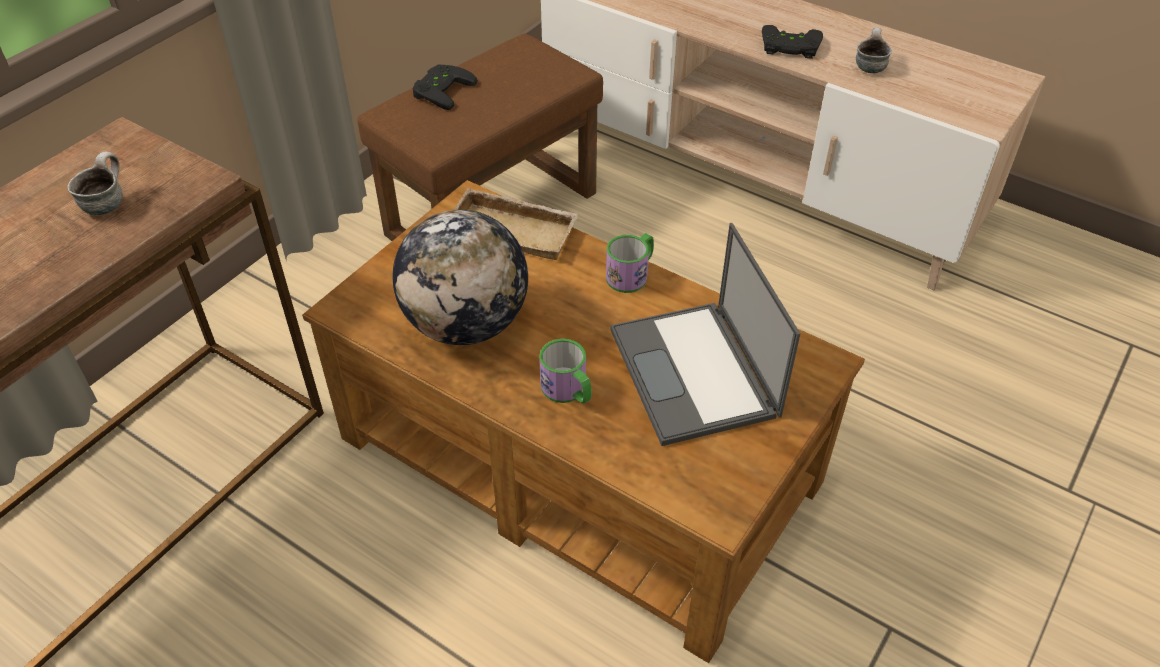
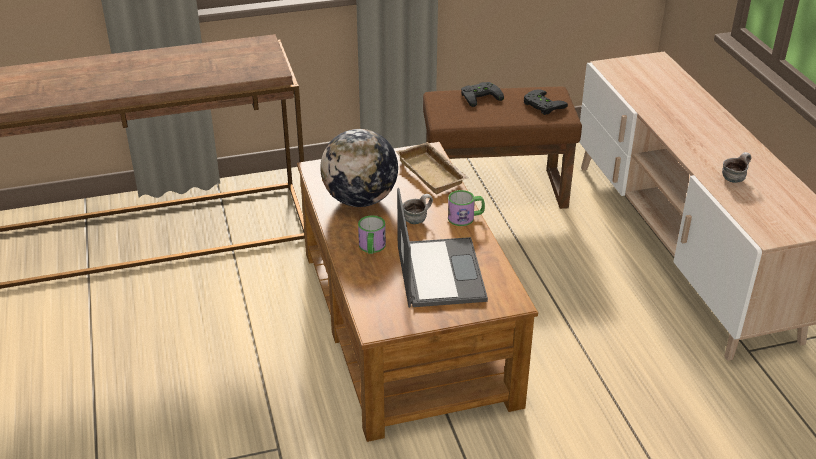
camera: 40 degrees right, 10 degrees down
(106, 203) = (230, 64): mug -> mug (417, 219)
(695, 373) = (439, 272): laptop -> laptop turned 150 degrees clockwise
(789, 47) = (696, 148): black game controller -> black game controller (541, 105)

